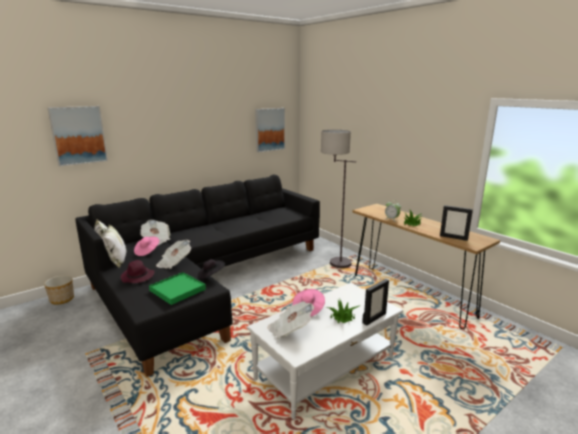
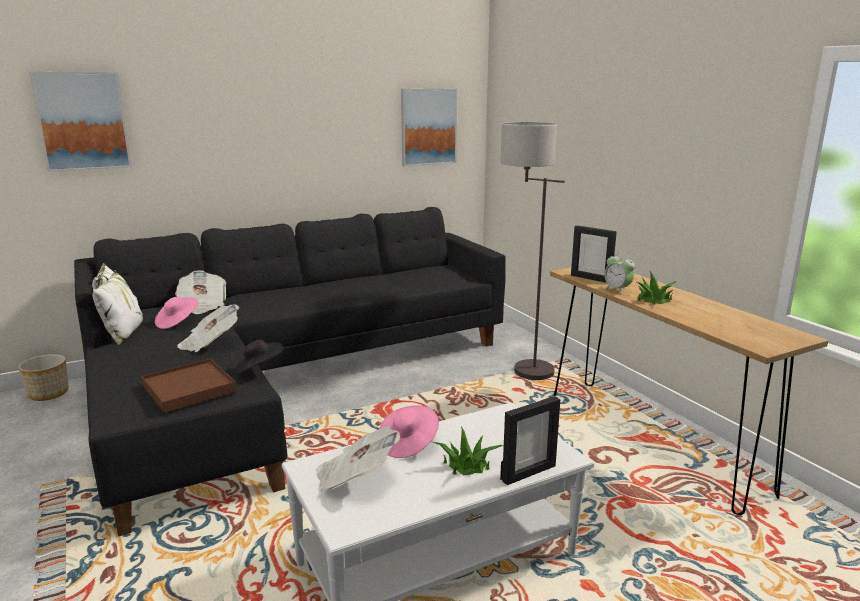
camera: 10 degrees right, 0 degrees up
(138, 277) = (138, 362): purple hat -> none
(177, 290) = (189, 388): green tray -> brown tray
(453, 237) = (728, 329): picture frame -> picture frame (591, 278)

